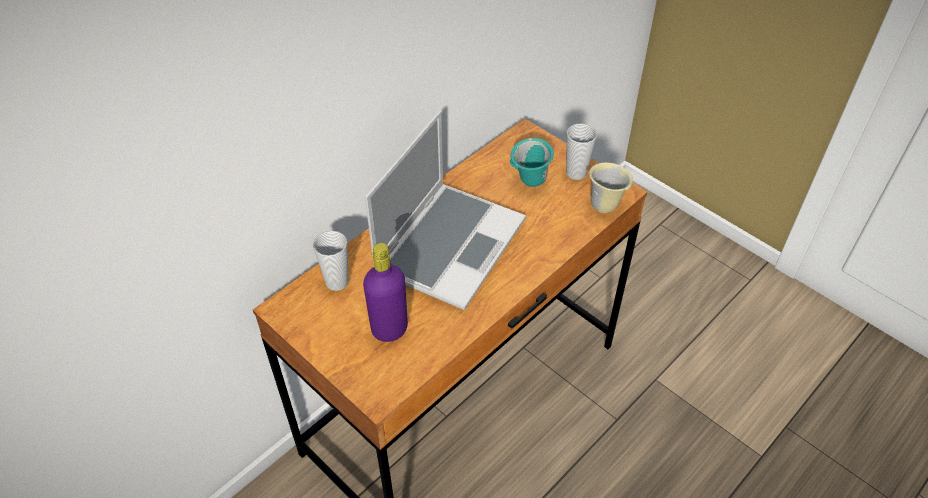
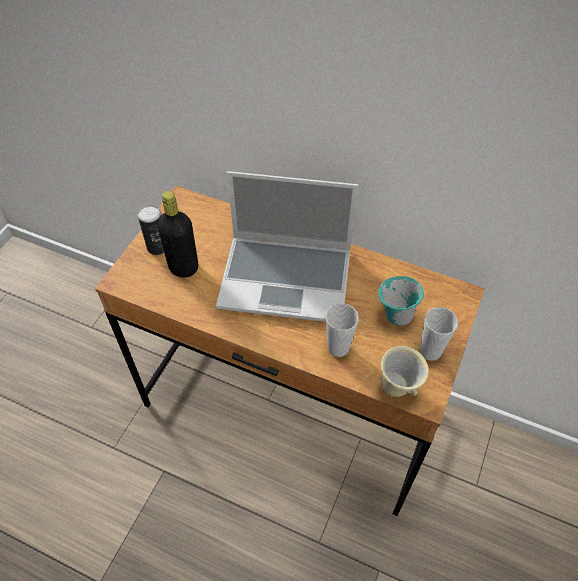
camera: 70 degrees right, 5 degrees up
(337, 282) = (218, 221): cup -> cup (338, 347)
(345, 347) = (157, 247): none -> can
(389, 329) = (183, 267): purple bottle -> black bottle

